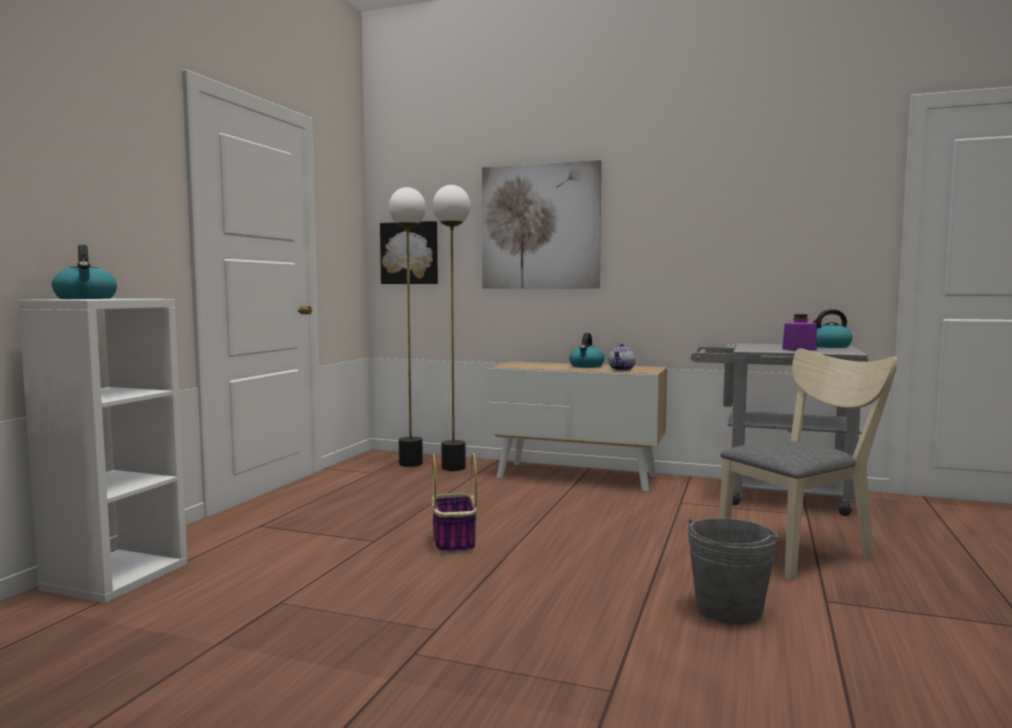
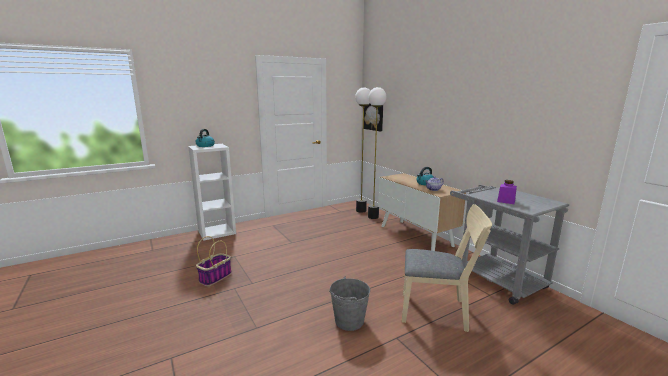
camera: 40 degrees right, 10 degrees up
(454, 541) = (313, 251): basket -> basket (215, 277)
(540, 227) = (420, 107): picture -> none
(829, 346) = (543, 201): kettle -> none

